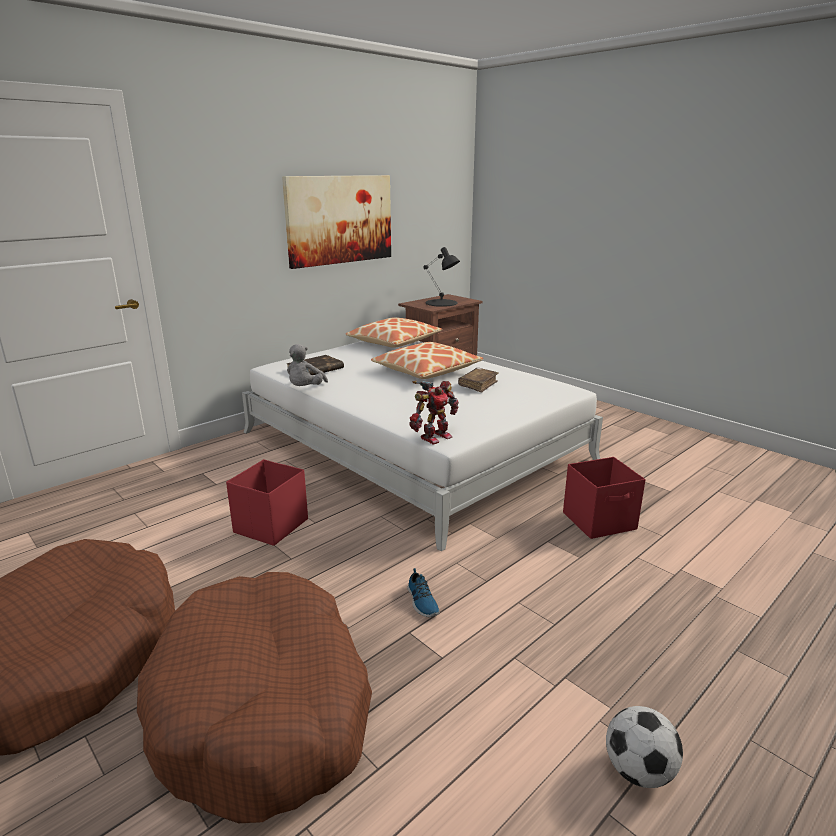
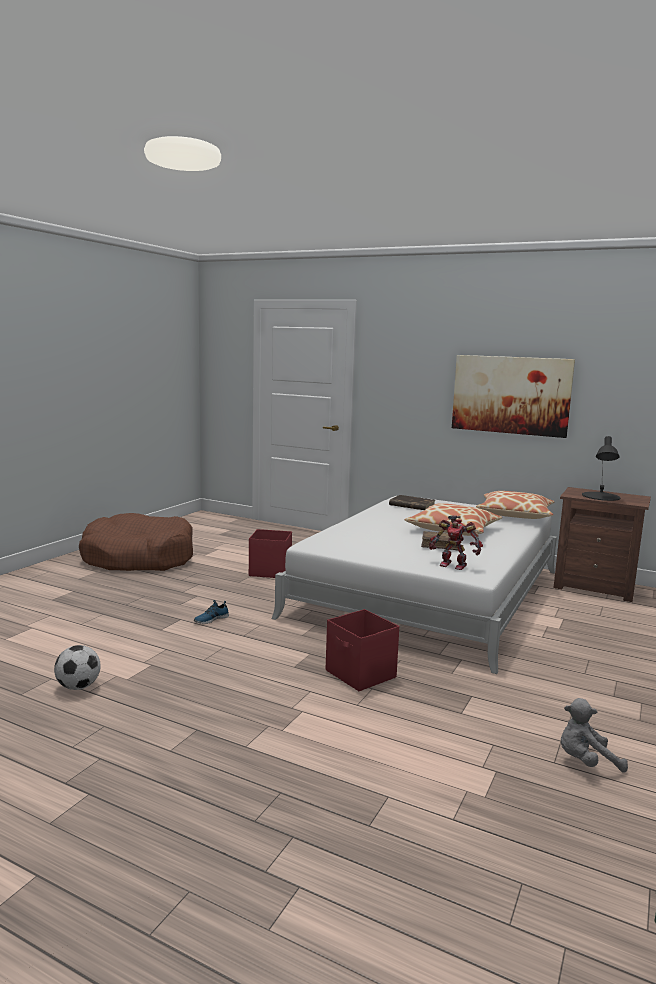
camera: 70 degrees right, 10 degrees down
(264, 708) = (116, 597): brown dog bed -> none
(305, 389) = (368, 508): grey plush toy -> grey plush toy (585, 762)
(434, 437) = (312, 541): toy robot -> toy robot (453, 565)

